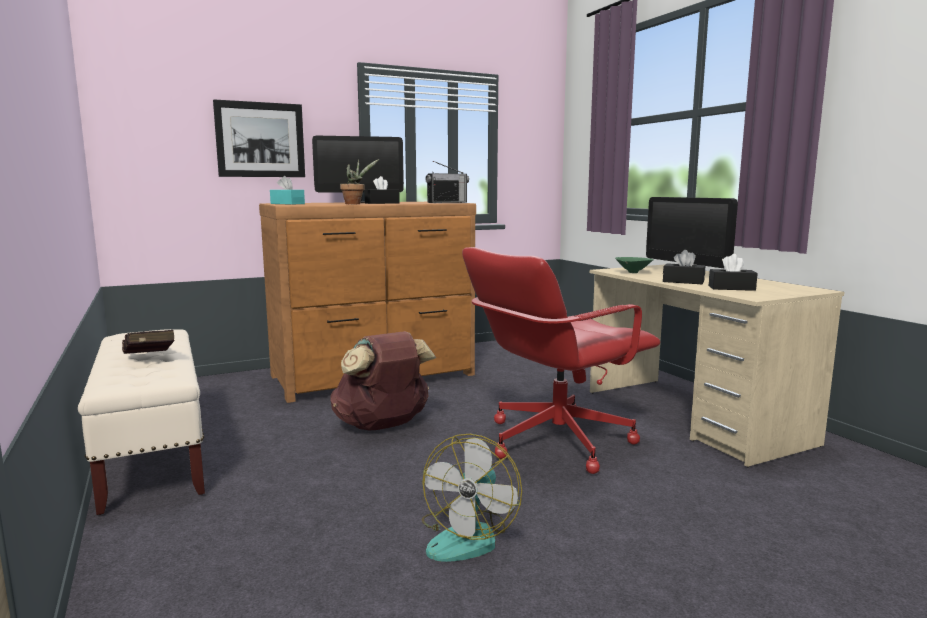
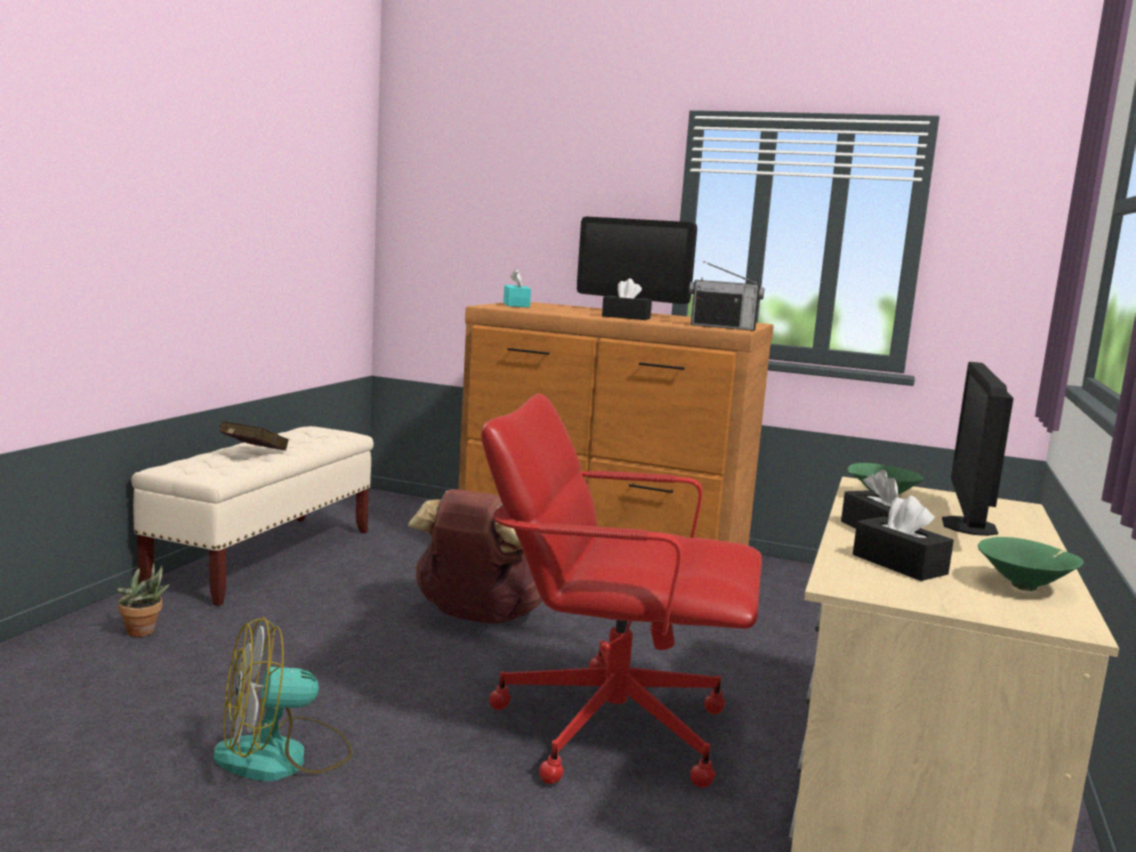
camera: 45 degrees right, 0 degrees up
(260, 140) = (548, 219): picture -> none
(355, 204) = (573, 314): potted plant -> potted plant (144, 632)
(772, 284) = (1026, 587): none -> green bowl

